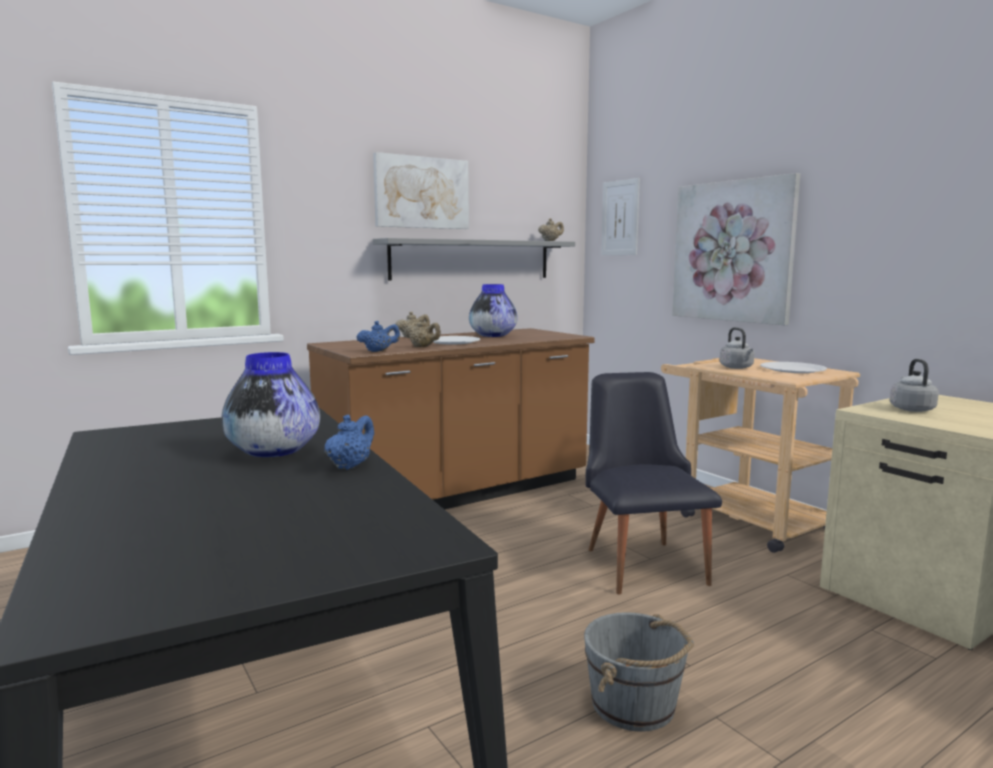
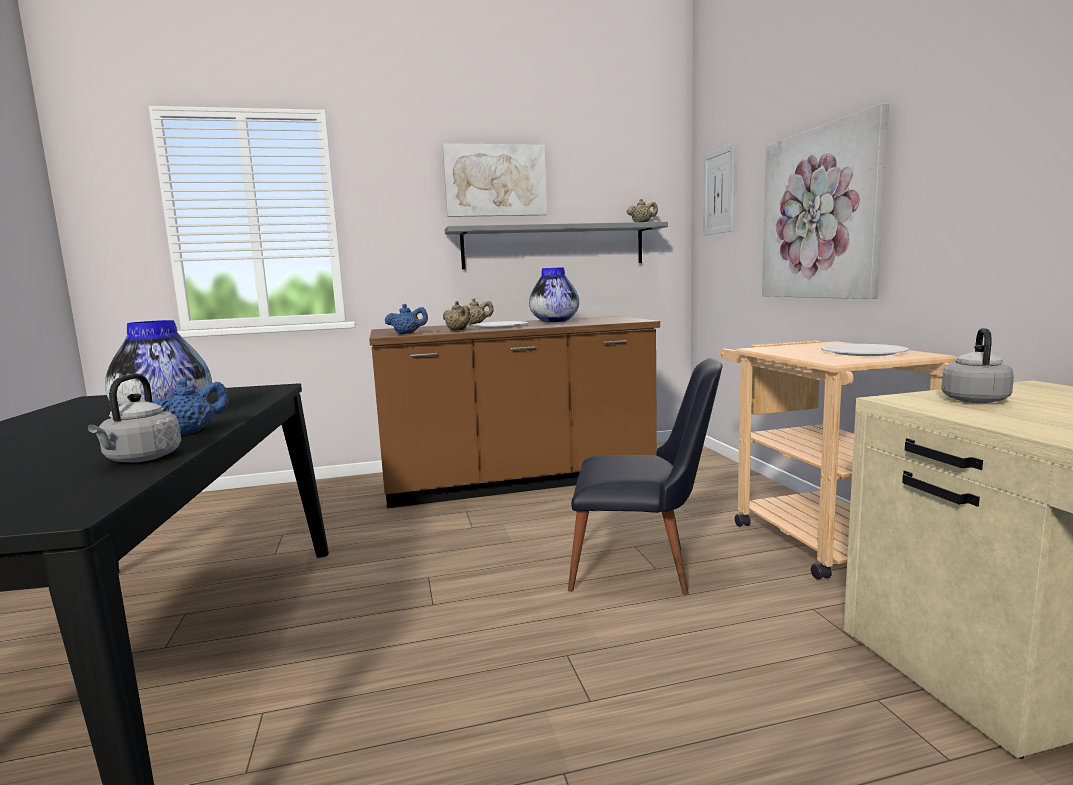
camera: 20 degrees right, 0 degrees up
(634, 705) = (483, 736): grey bucket -> none
(641, 560) = (643, 569): black chair -> black chair turned 90 degrees clockwise
(737, 368) = (792, 350): grey kettle -> grey kettle (141, 459)

